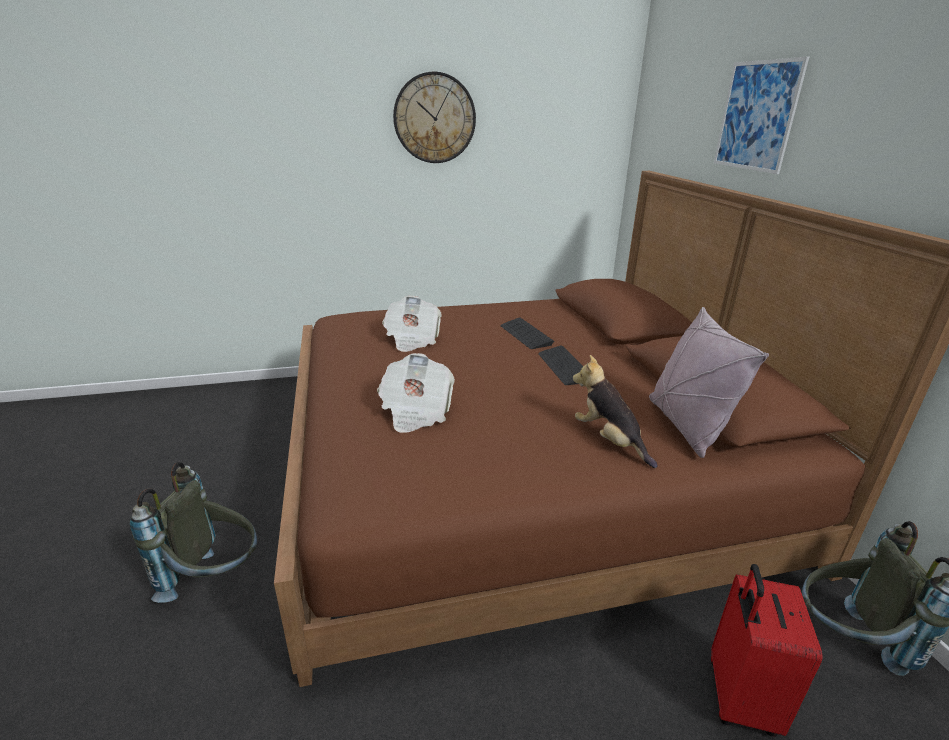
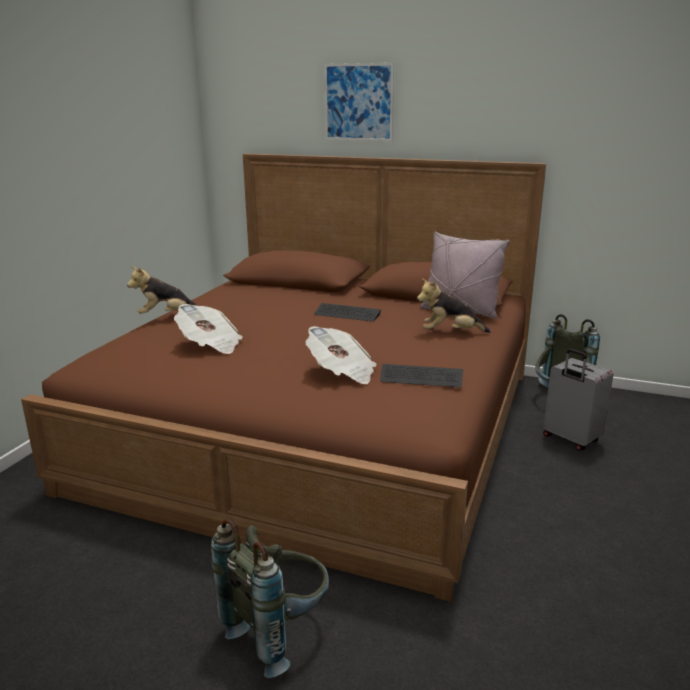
camera: 55 degrees left, 5 degrees down
(434, 118) = (63, 120): wall clock -> none
(450, 306) = (167, 316): none -> plush toy
(526, 335) = (277, 309): keyboard -> keyboard (421, 377)
(738, 697) = (570, 439): red suitcase -> grey suitcase

